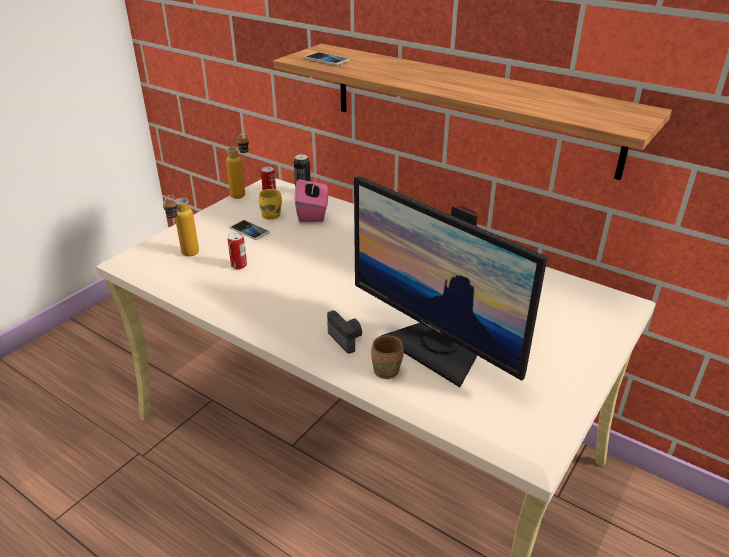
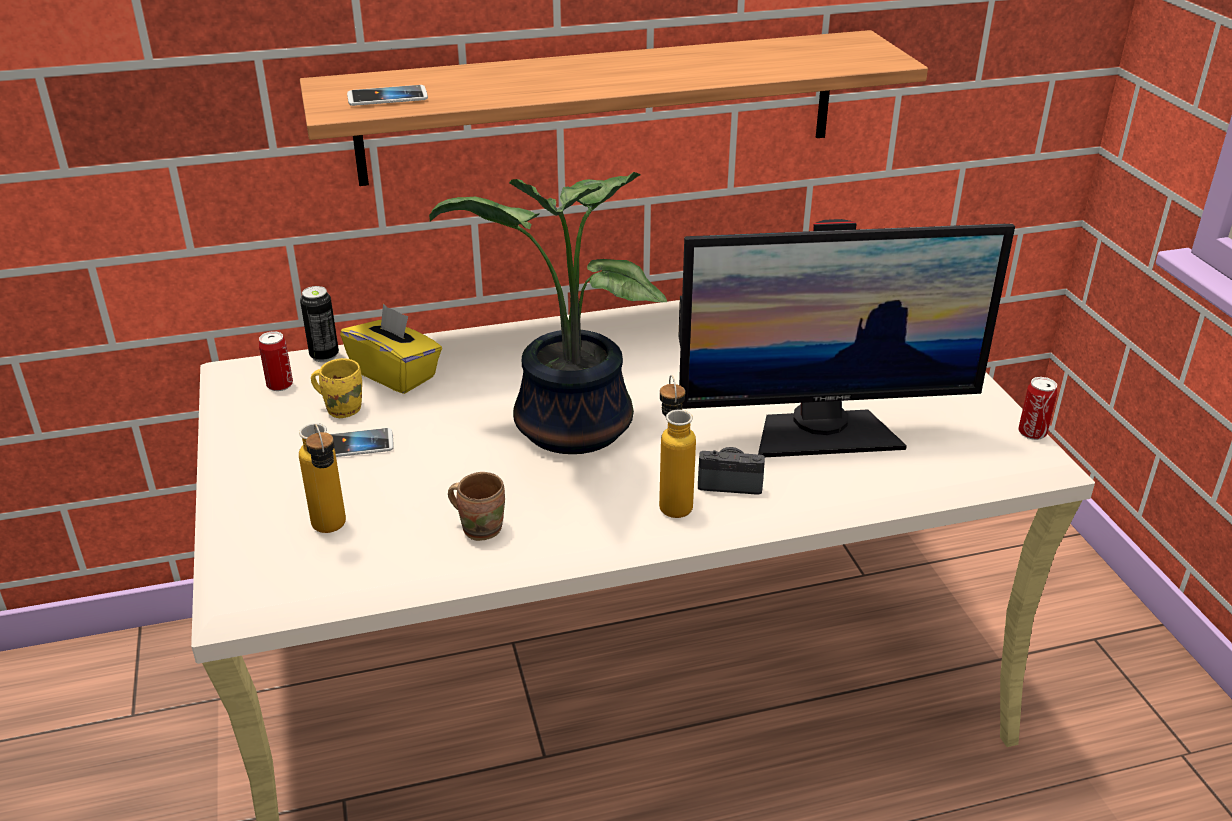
camera: 50 degrees left, 0 degrees up
(239, 265) = (437, 493): can -> can (1032, 432)
(242, 193) = (230, 405): bottle -> bottle (672, 500)
(312, 213) = (395, 374): pink tissue box -> yellow tissue box
(329, 273) = (567, 429): none -> potted plant
(387, 370) = (823, 481): brown mug -> brown mug (481, 527)

